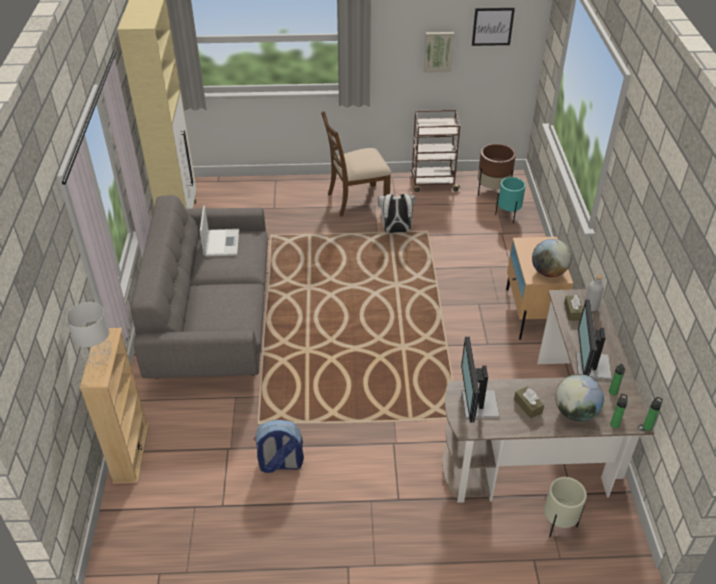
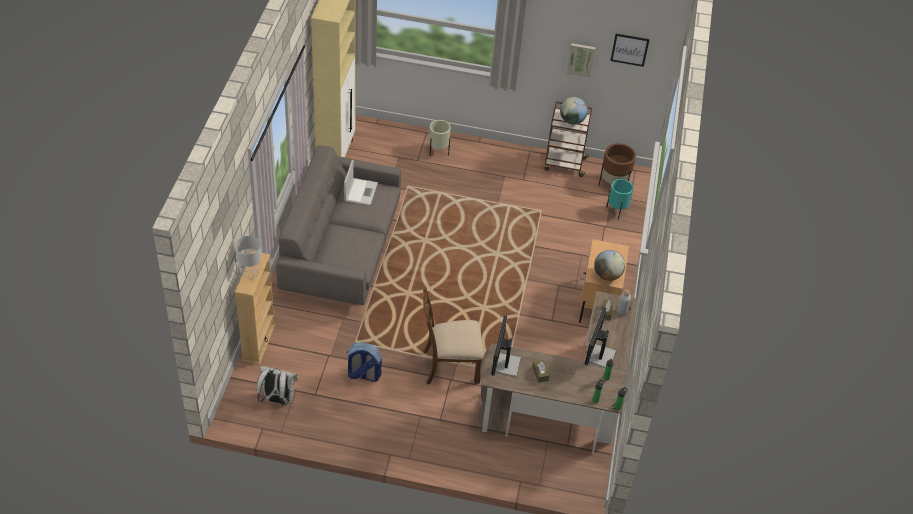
camera: 10 degrees right, 5 degrees up
(357, 200) = (491, 167): brown chair -> brown chair (450, 366)
(396, 231) = (514, 204): white backpack -> white backpack (277, 399)
(558, 524) = (548, 463): beige planter -> beige planter (438, 152)
(575, 412) = (571, 385): globe -> globe (572, 121)

